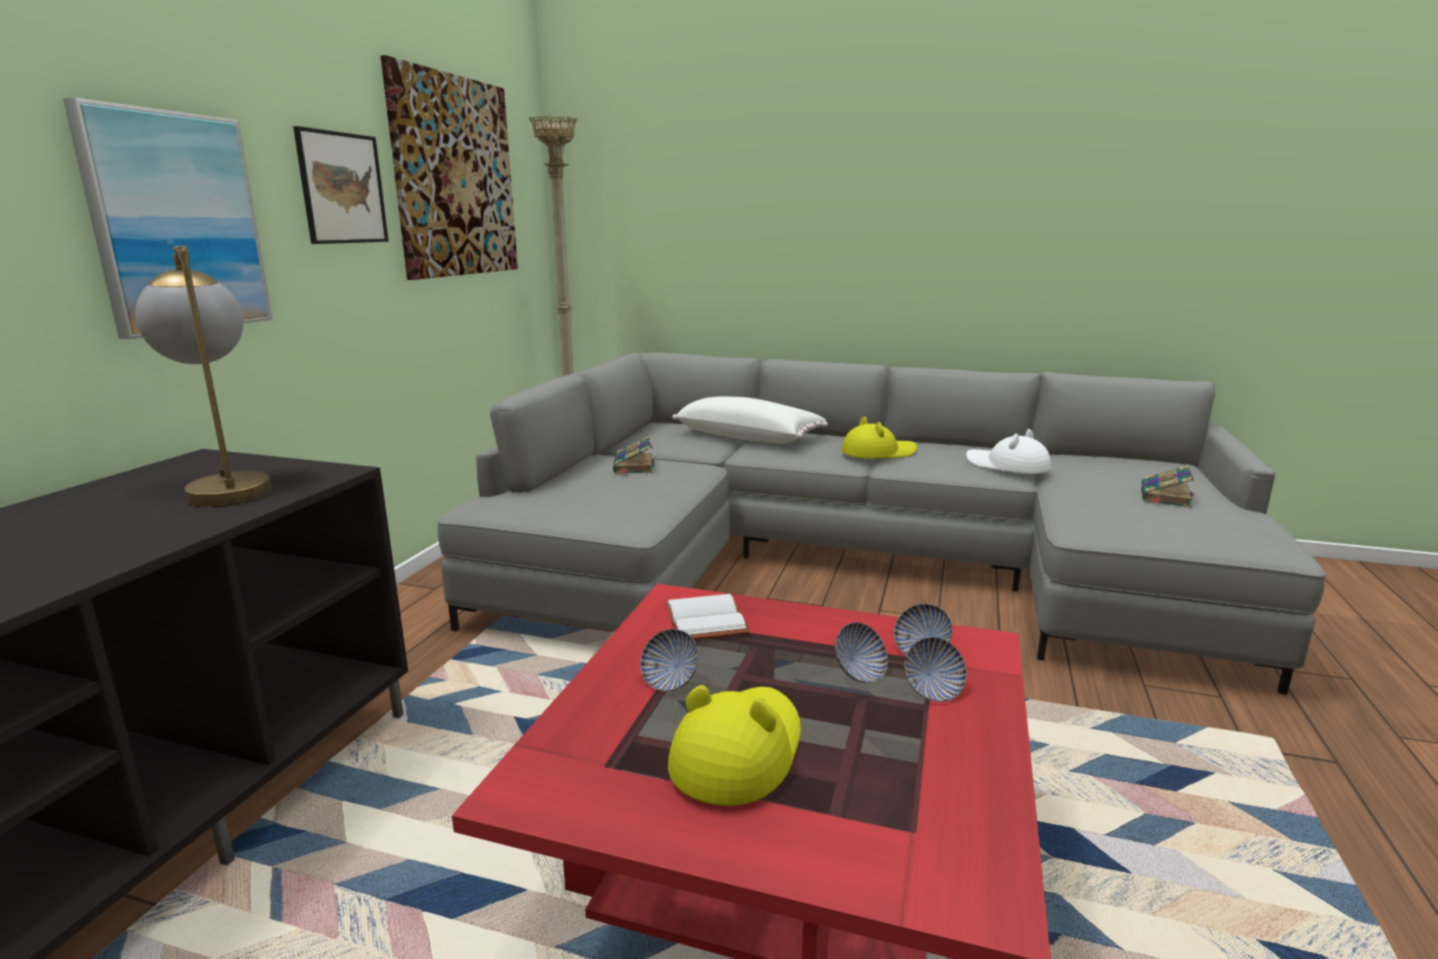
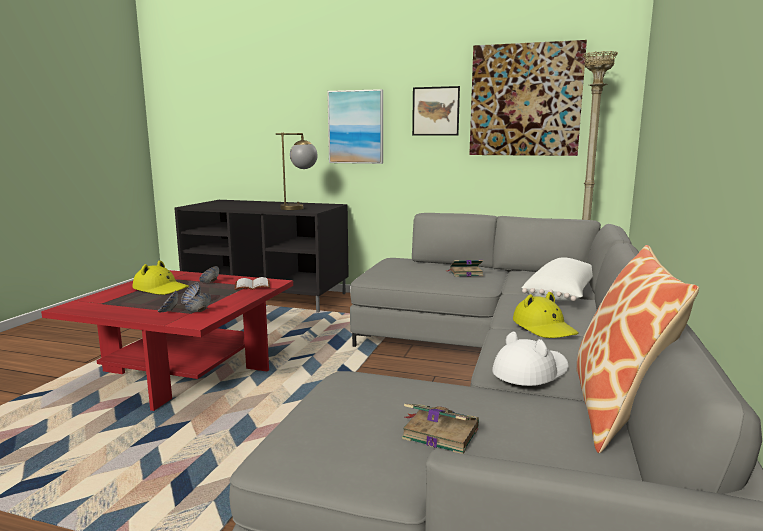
camera: 90 degrees right, 5 degrees down
(1056, 453) = (617, 410): none -> pillow

